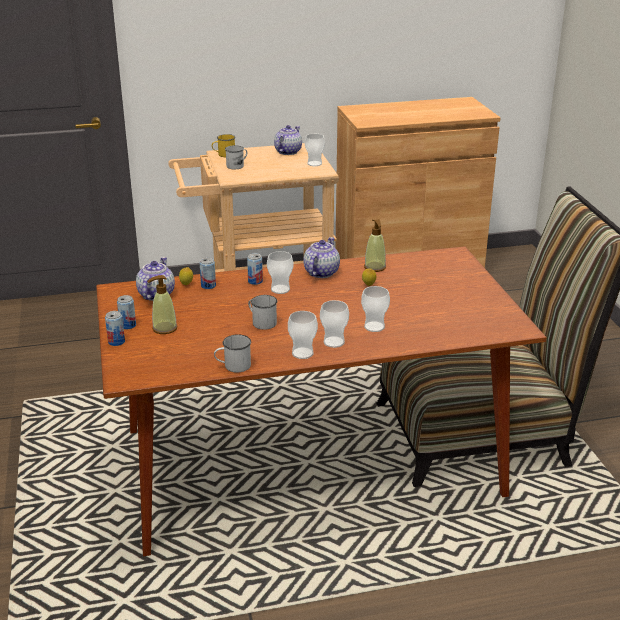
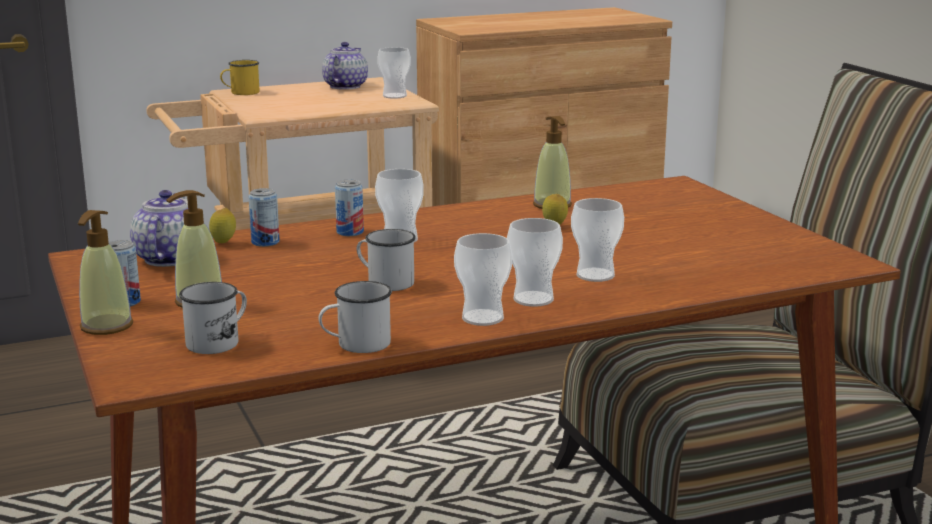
camera: 10 degrees left, 10 degrees down
(116, 342) = (106, 326): can -> soap dispenser
(237, 165) = (268, 102): white mug -> white mug (219, 341)
(321, 272) = (462, 215): teapot -> none

